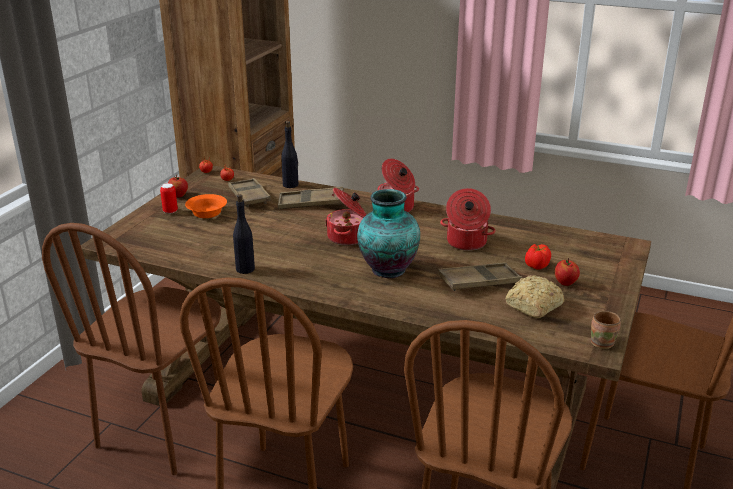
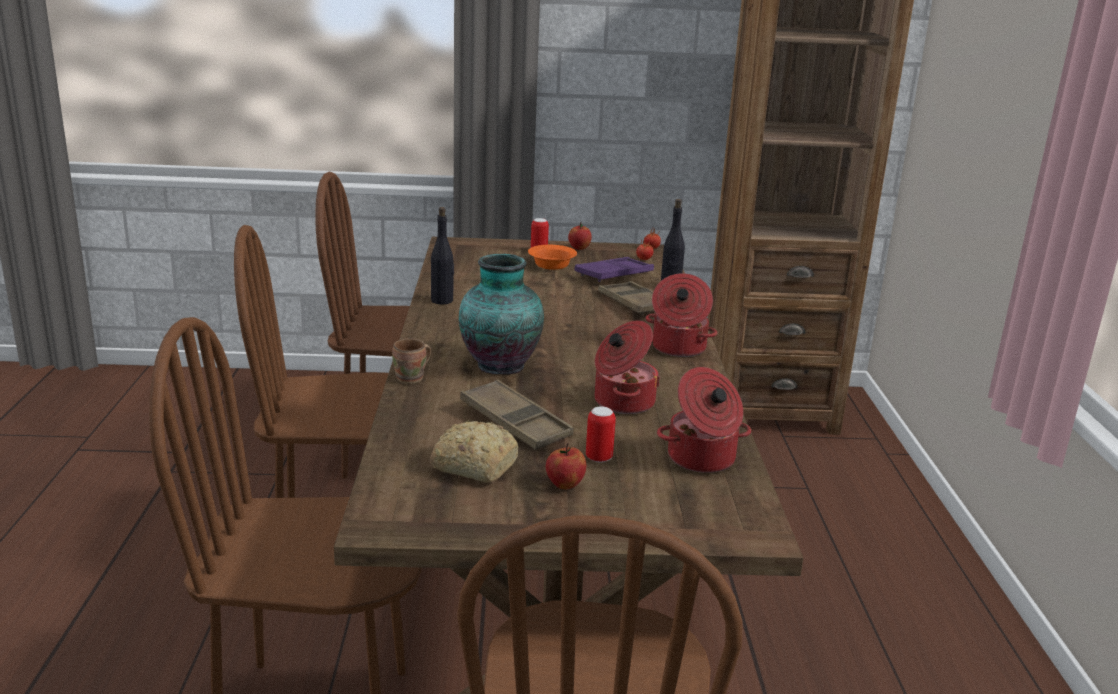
camera: 65 degrees right, 5 degrees down
(249, 196) = (614, 275): brown tray -> purple tray
(348, 237) = (564, 334): cooking pot -> cooking pot (701, 459)
(536, 266) = (599, 458): tomato -> can
(602, 342) = (403, 526): brown mug -> brown mug (412, 379)

